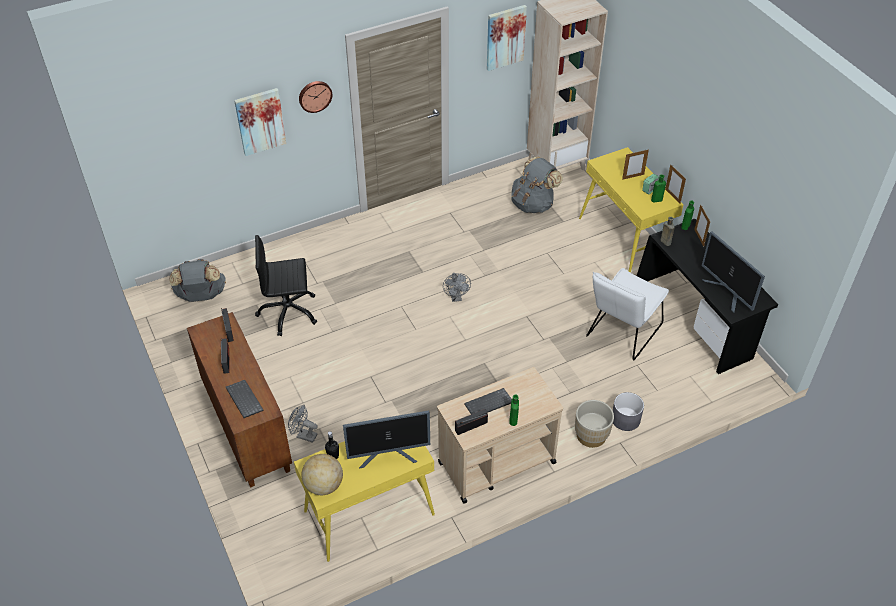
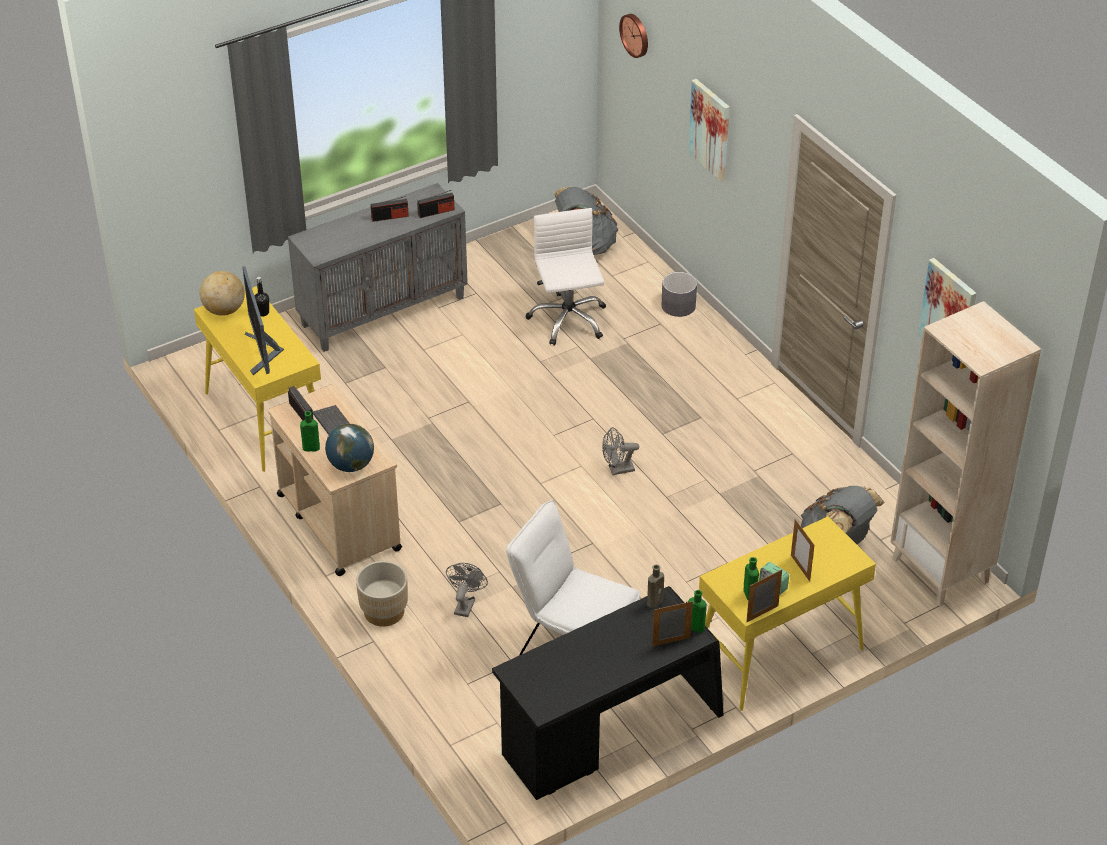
camera: 85 degrees right, 5 degrees down
(243, 399) = (334, 236): keyboard -> none
(246, 428) = (383, 310): brown cabinet -> grey cabinet
(288, 312) = (567, 320): black office chair -> white office chair
(303, 435) = (374, 356): grey fan -> grey fan (465, 604)
(314, 96) = (757, 156): wall clock -> wall clock (635, 35)
(534, 395) = (351, 465): none -> globe
(625, 419) = (413, 647): grey planter -> grey planter (678, 306)
(727, 293) = (553, 667): monitor -> none

